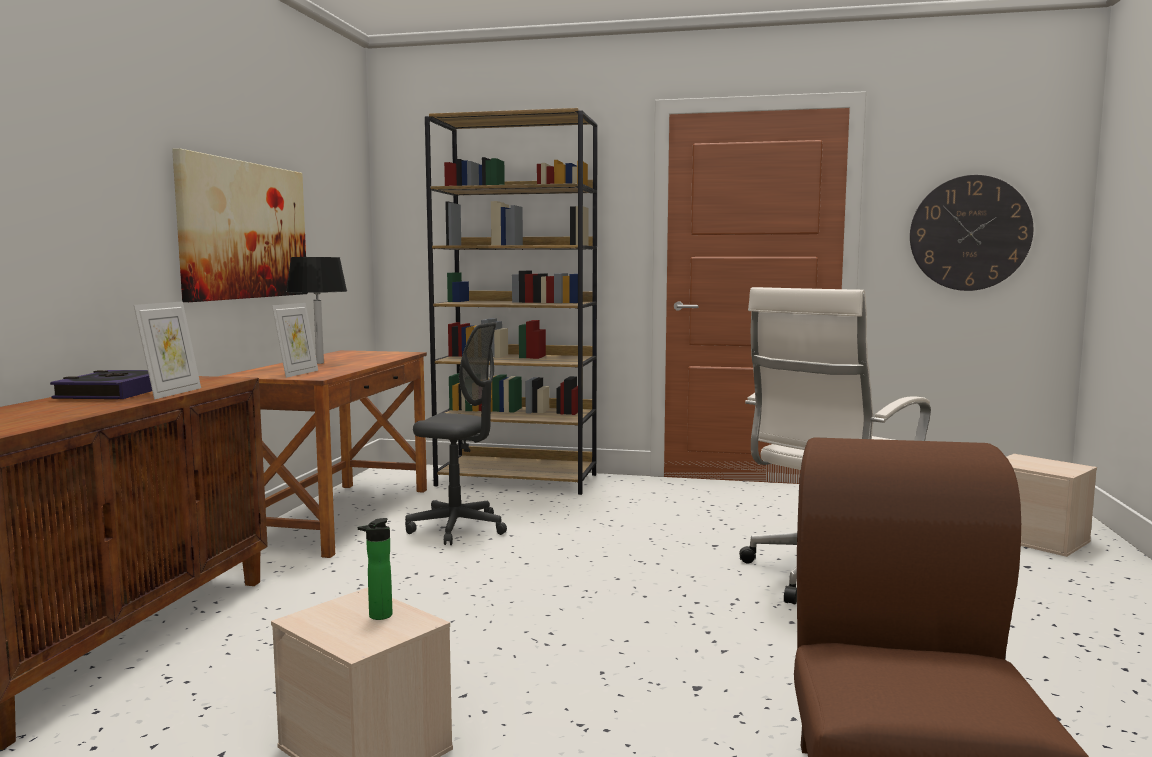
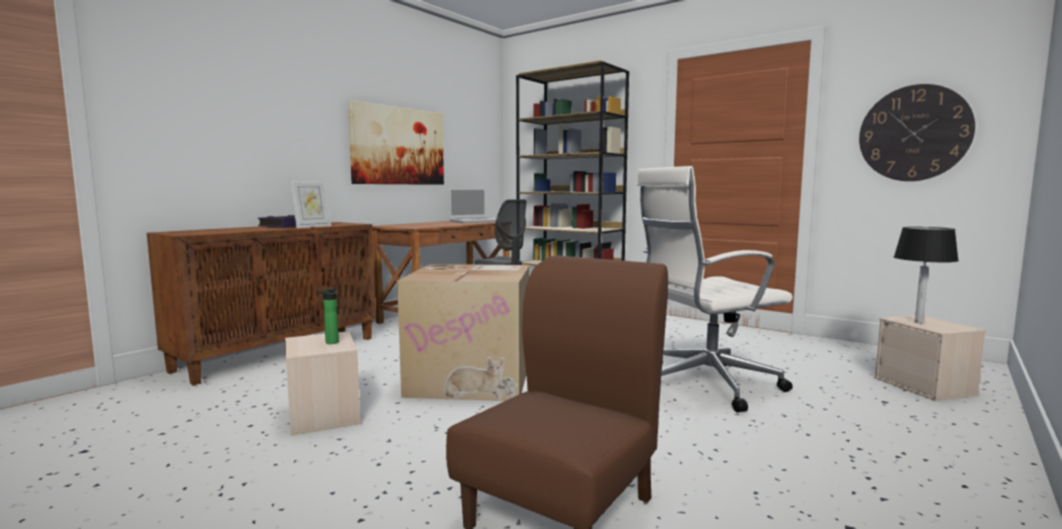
camera: 25 degrees right, 0 degrees up
(297, 373) = (411, 226): picture frame -> none
(320, 363) = (438, 223): black table lamp -> black table lamp (919, 322)
(368, 355) = (474, 221): none -> laptop
(527, 626) = (473, 378): none -> cardboard box

